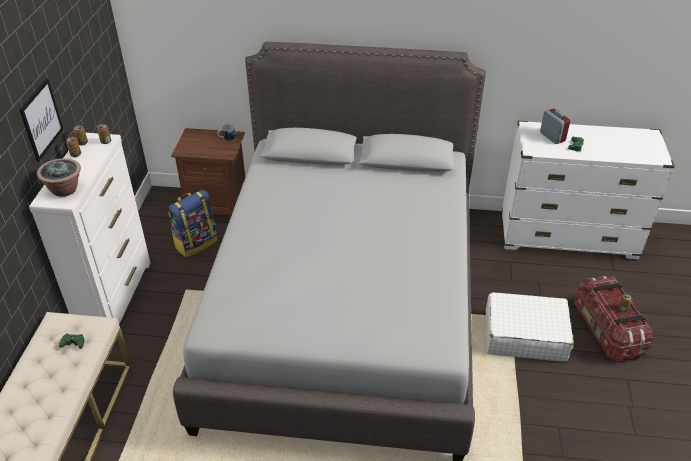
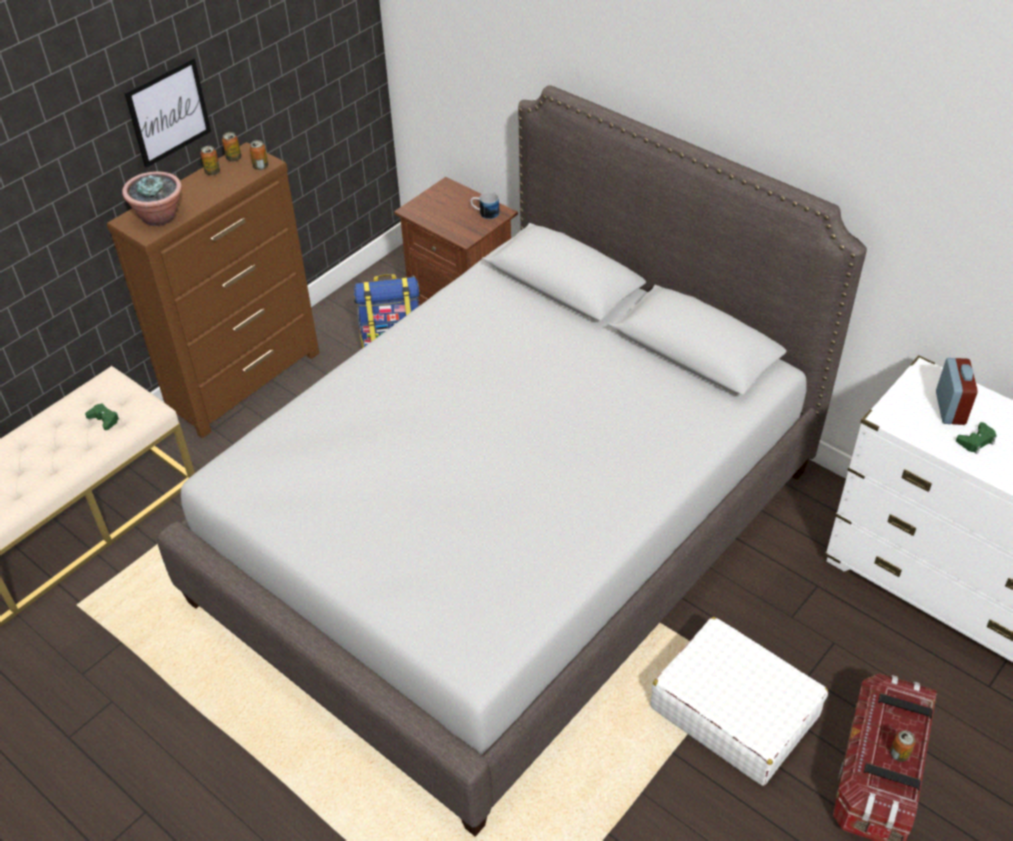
camera: 35 degrees right, 5 degrees up
(116, 297) = (246, 382): white dresser -> brown dresser

